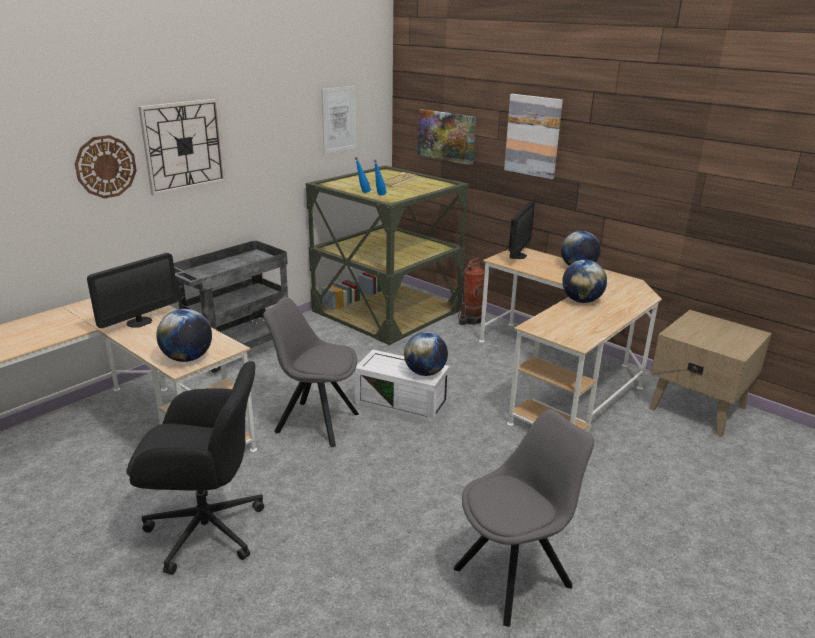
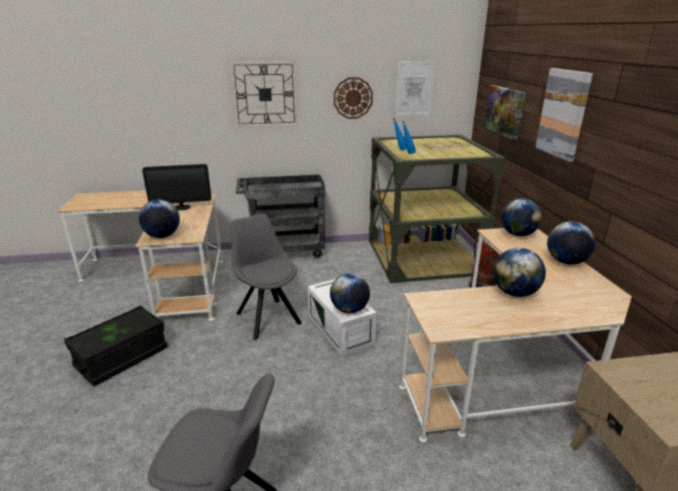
camera: 40 degrees right, 0 degrees up
(106, 166) = (204, 102): wall clock -> wall clock (353, 98)
(207, 531) = (122, 357): black office chair -> black storage box
(518, 256) = (517, 234): monitor -> globe

